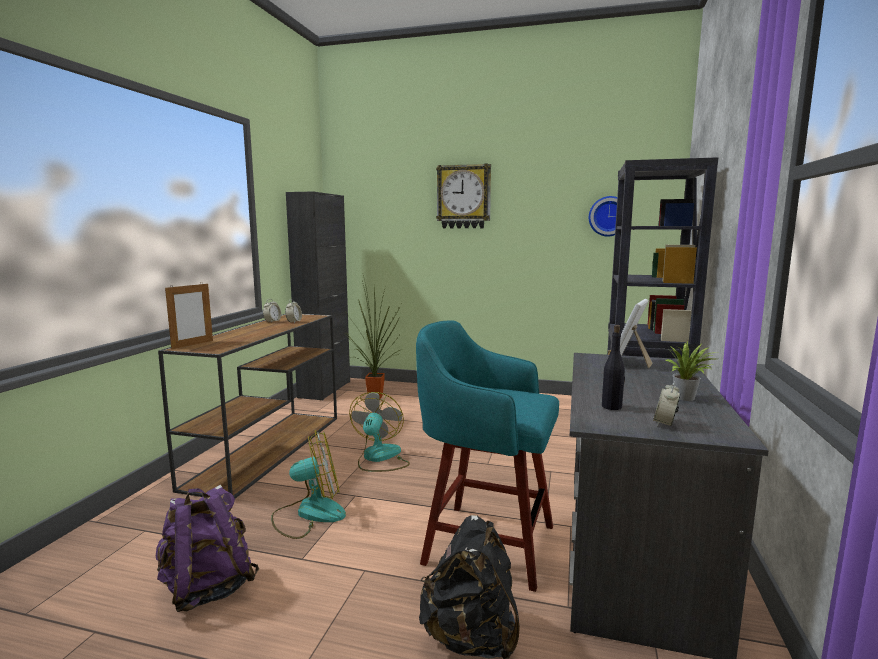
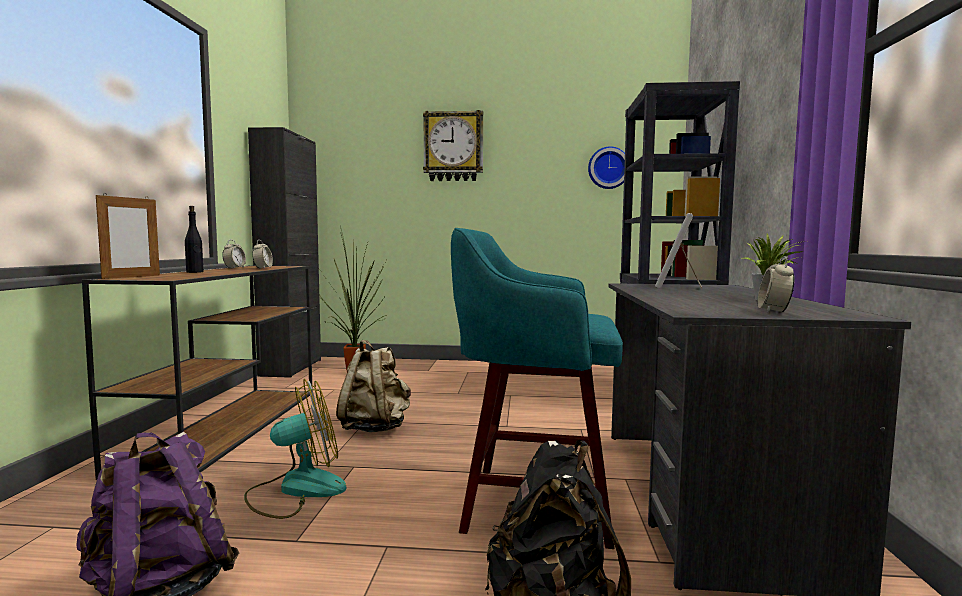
camera: 10 degrees left, 5 degrees down
(379, 458) = (375, 428): fan -> beige backpack
(612, 407) = (698, 305): black bottle -> black bottle (195, 272)

